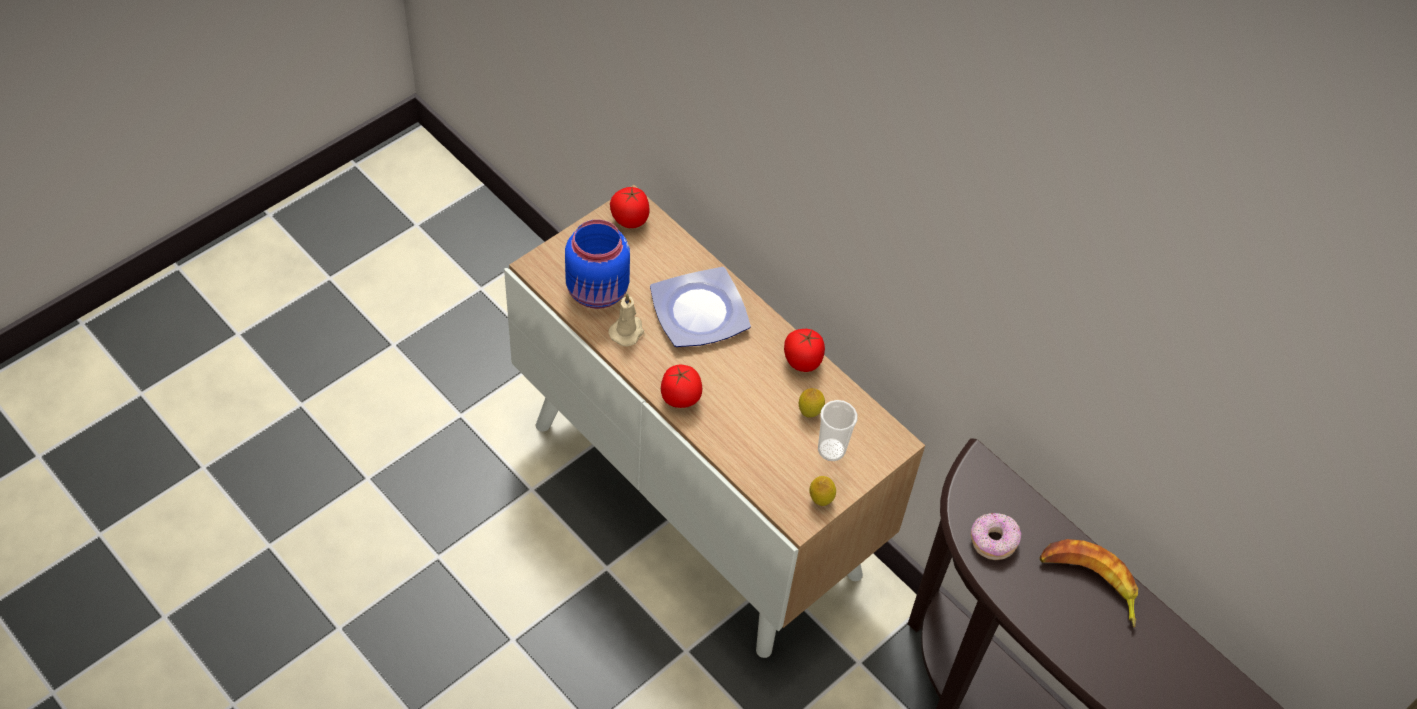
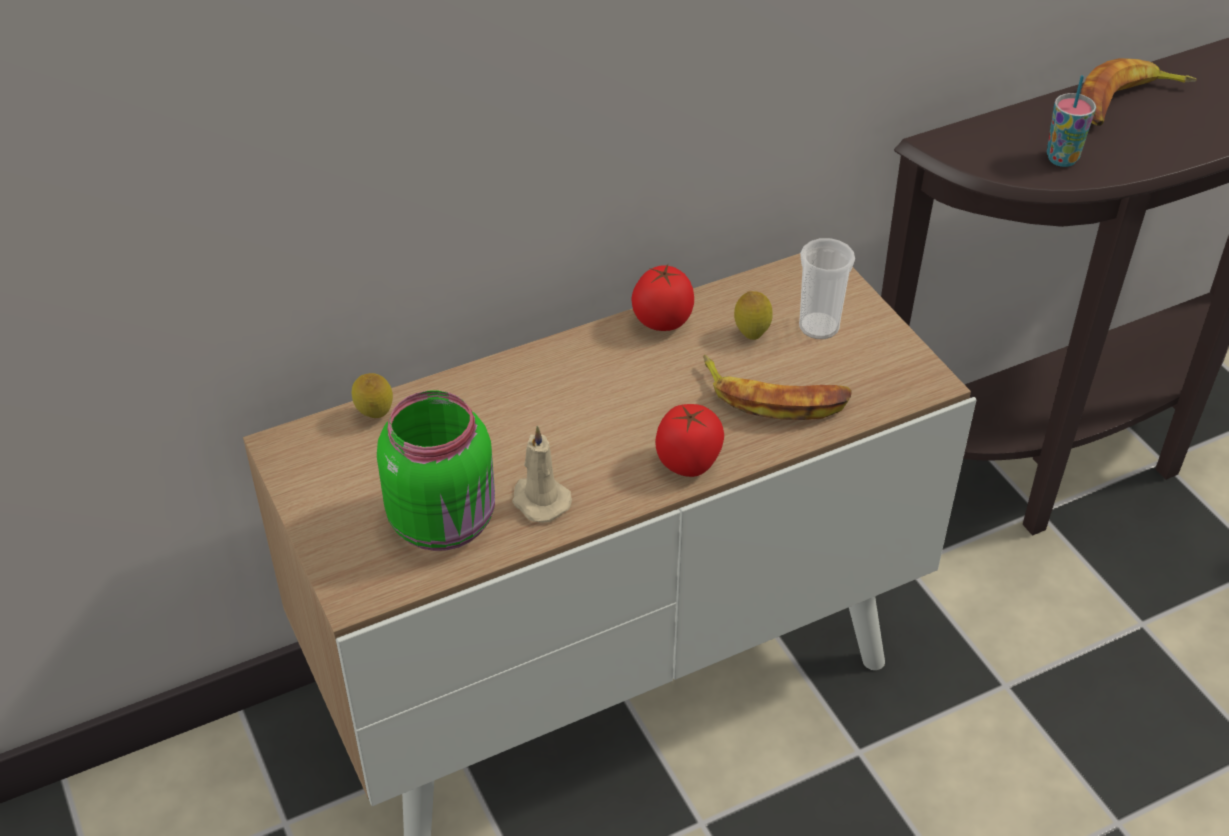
camera: 70 degrees left, 10 degrees down
(598, 292) = (446, 521): blue jar -> green jar
(629, 220) = (315, 455): tomato -> none
(697, 311) = (531, 412): plate -> none
(754, 434) = (775, 397): none -> banana
(820, 500) = (900, 354): lemon -> lemon (375, 416)
(992, 541) = (1062, 159): donut -> cup

